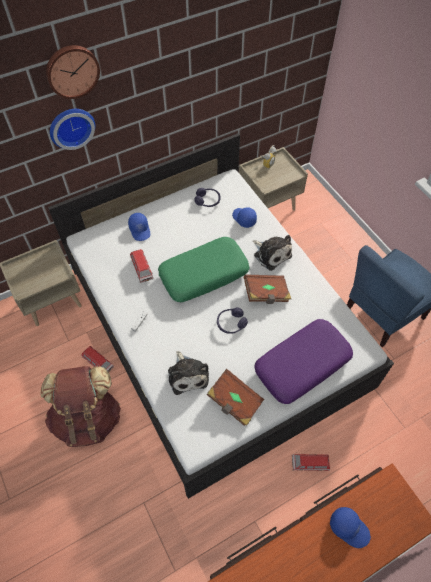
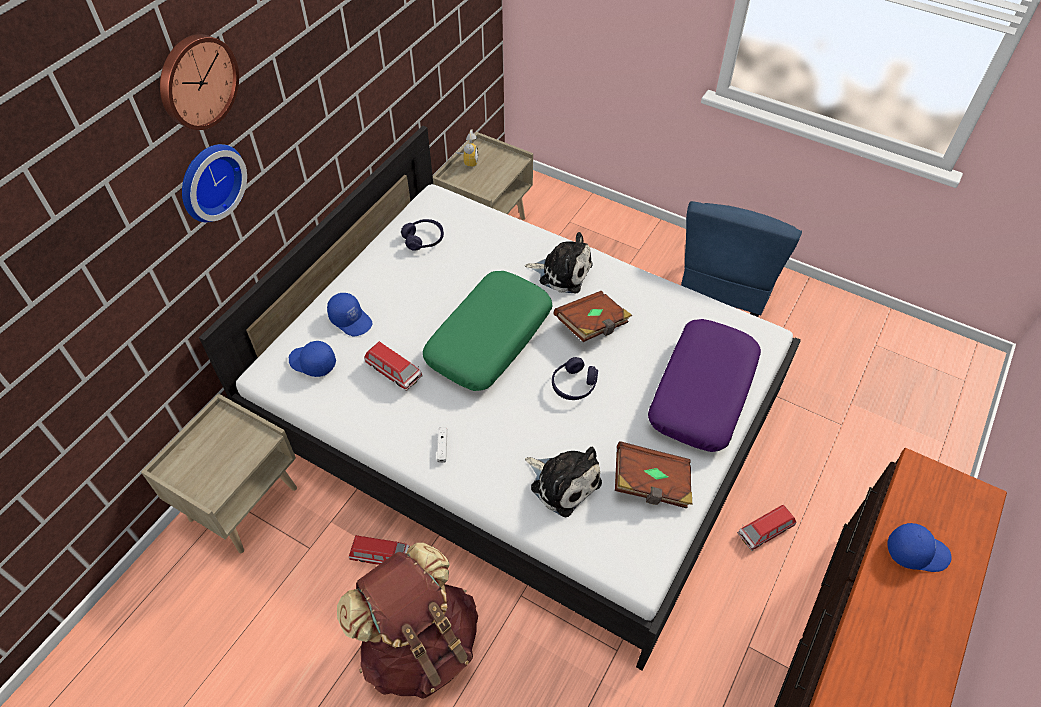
camera: 30 degrees left, 5 degrees down
(243, 219) = (492, 243): blue cap -> blue cap (312, 363)

